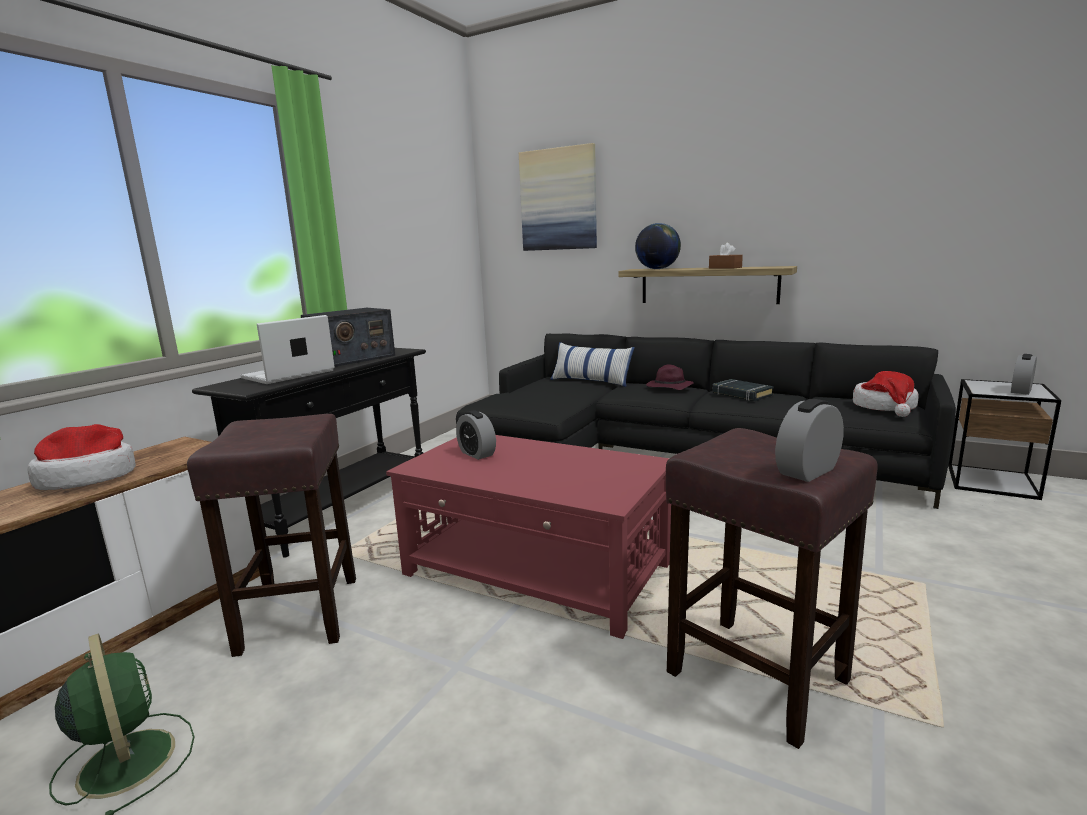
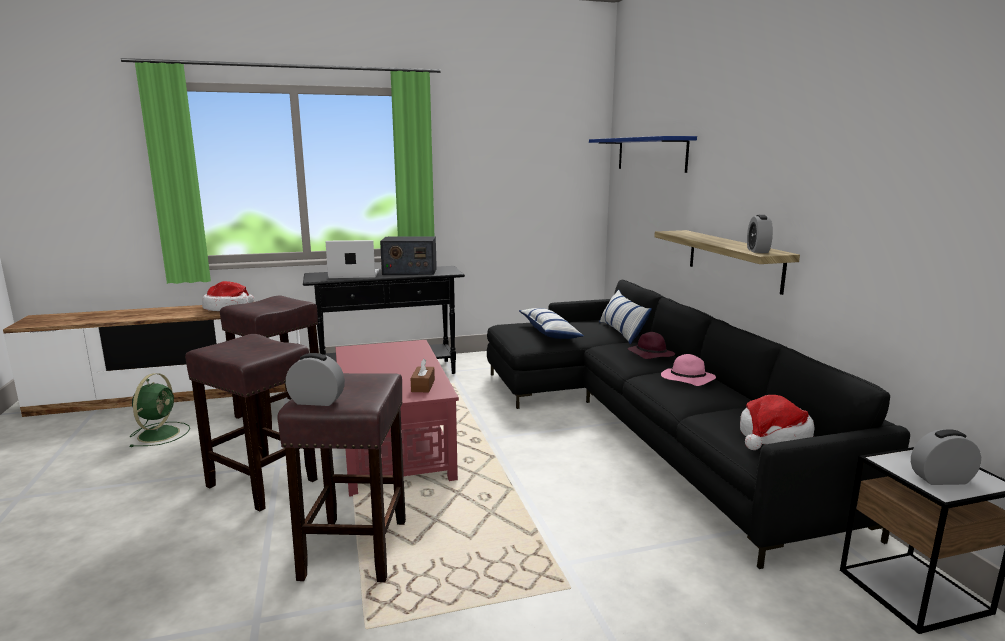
camera: 45 degrees right, 0 degrees up
(477, 454) = (388, 353): alarm clock -> alarm clock (757, 251)
(496, 695) = (264, 483): none -> brown stool
(542, 396) = (549, 332): none -> pillow
(558, 199) = (651, 154): picture -> blue shelf
(657, 269) = (687, 234): globe -> none
(725, 268) = (728, 244): brown tissue box -> brown tissue box (423, 386)
(741, 394) = (686, 379): black book -> pink hat

